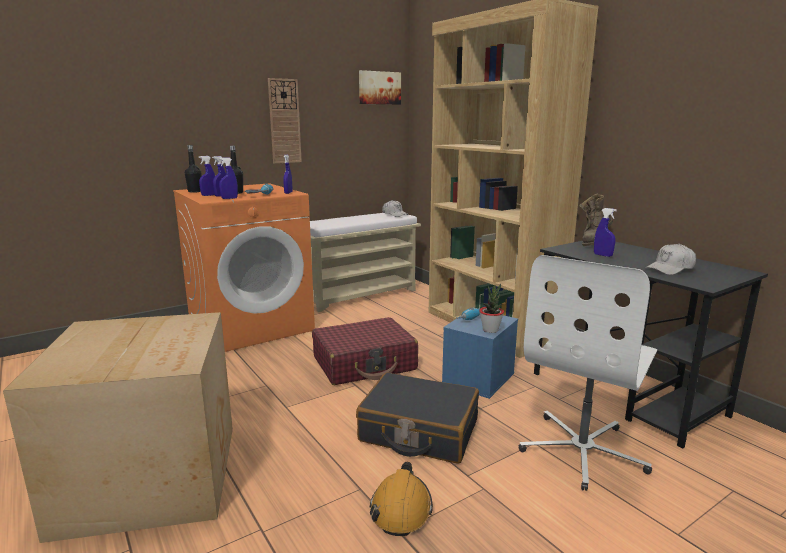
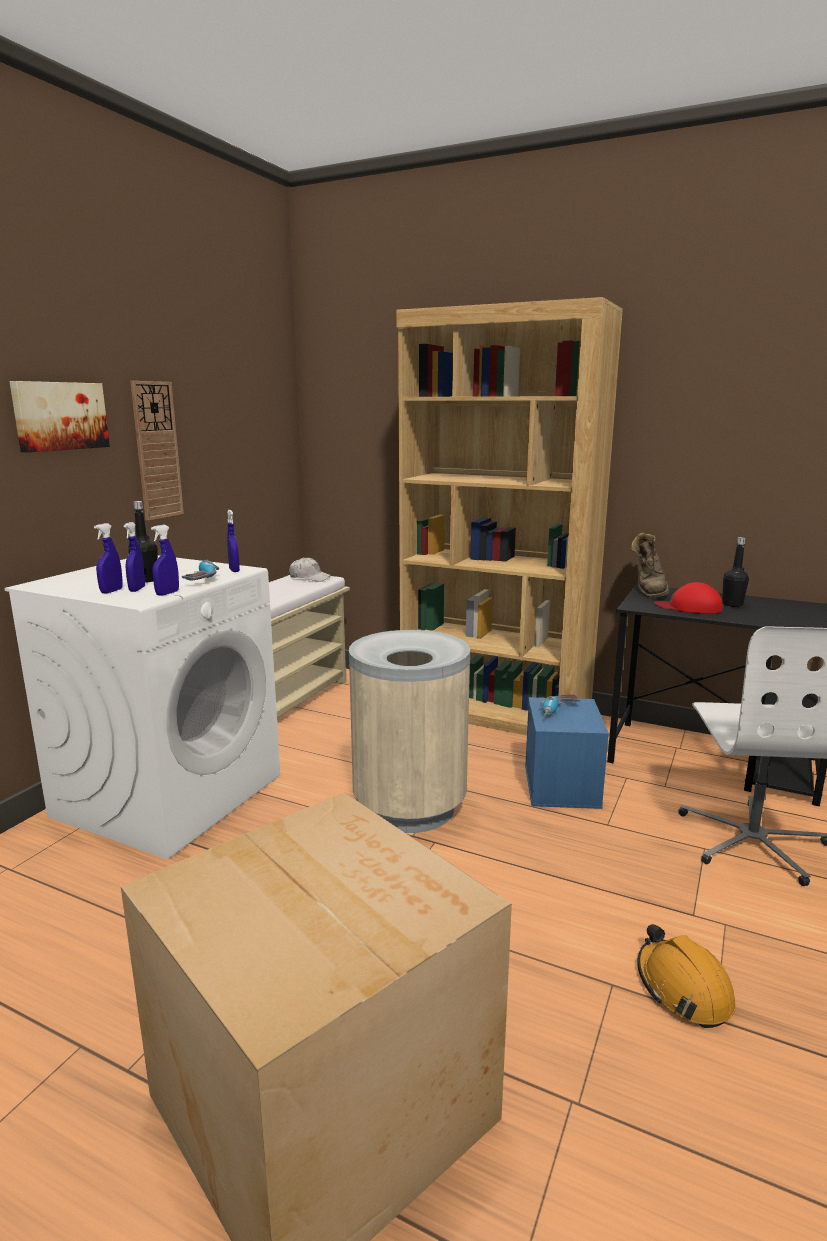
camera: 30 degrees left, 0 degrees up
(195, 191) = (60, 586): black bottle -> black bottle (732, 604)
(251, 326) = (170, 794): orange washing machine -> white washing machine
(365, 364) = (409, 807): red suitcase -> beige trash can
(379, 88) = (267, 393): picture -> picture (59, 416)
(418, 431) = (582, 879): black suitcase -> none
(490, 330) = (589, 721): potted plant -> none
(602, 255) = (689, 607): blue spray bottle -> red cap
(670, 269) = (773, 614): white cap -> none

